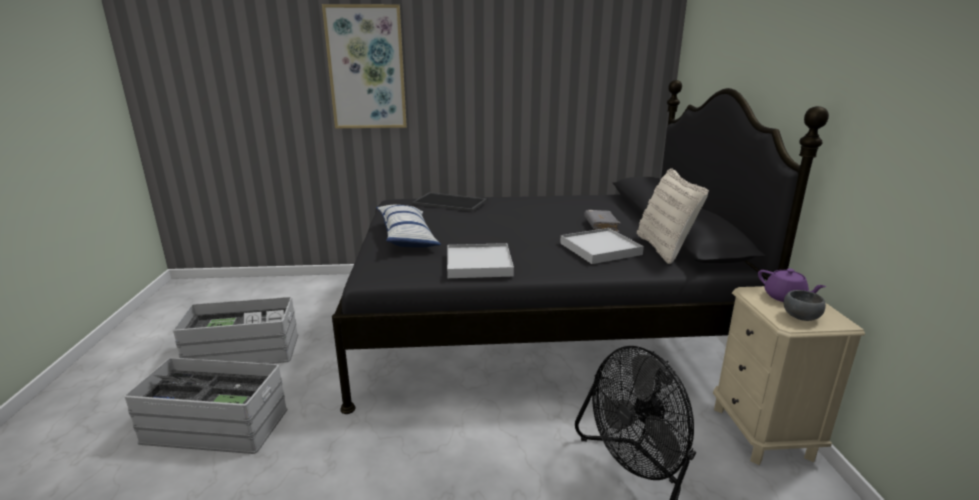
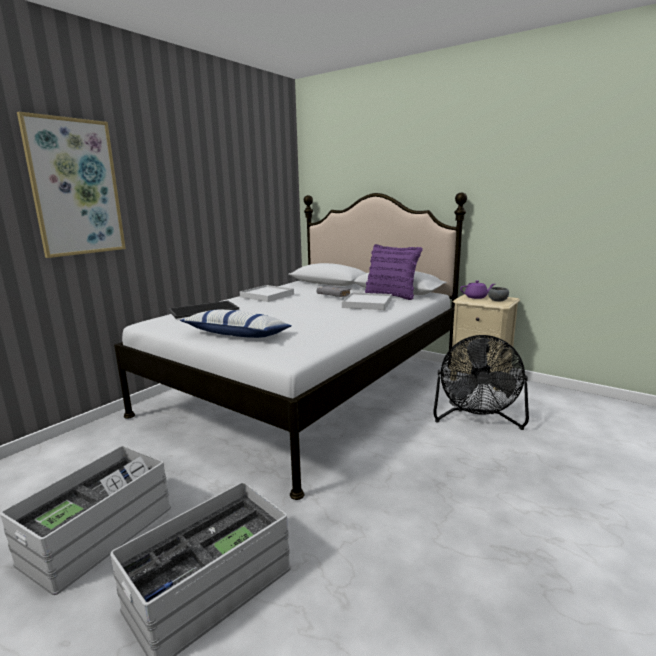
camera: 50 degrees left, 5 degrees down
(479, 264) = (334, 329): white tray -> white tray (267, 296)
(534, 326) = (307, 389): black bed -> white bed
(665, 250) = (392, 296): beige pillow -> purple pillow

